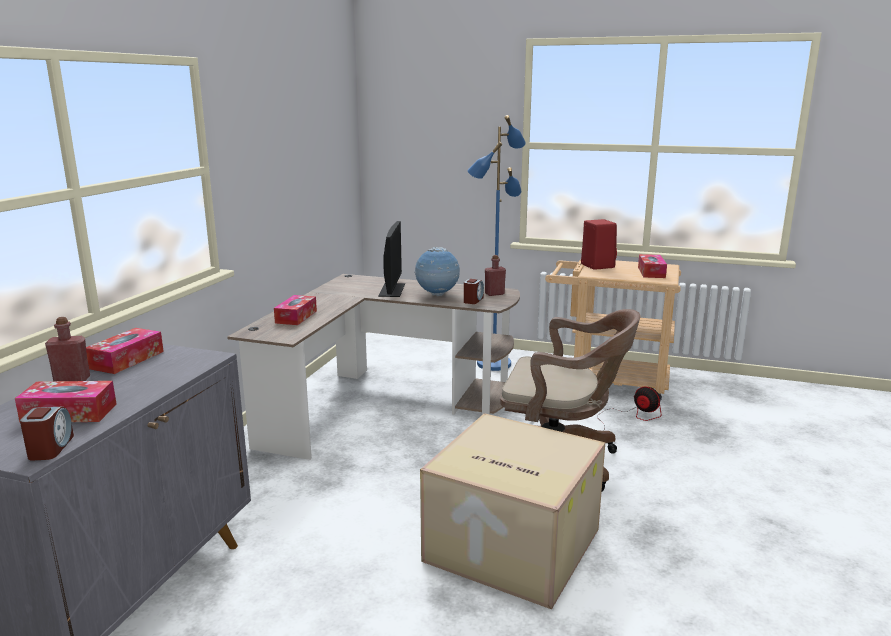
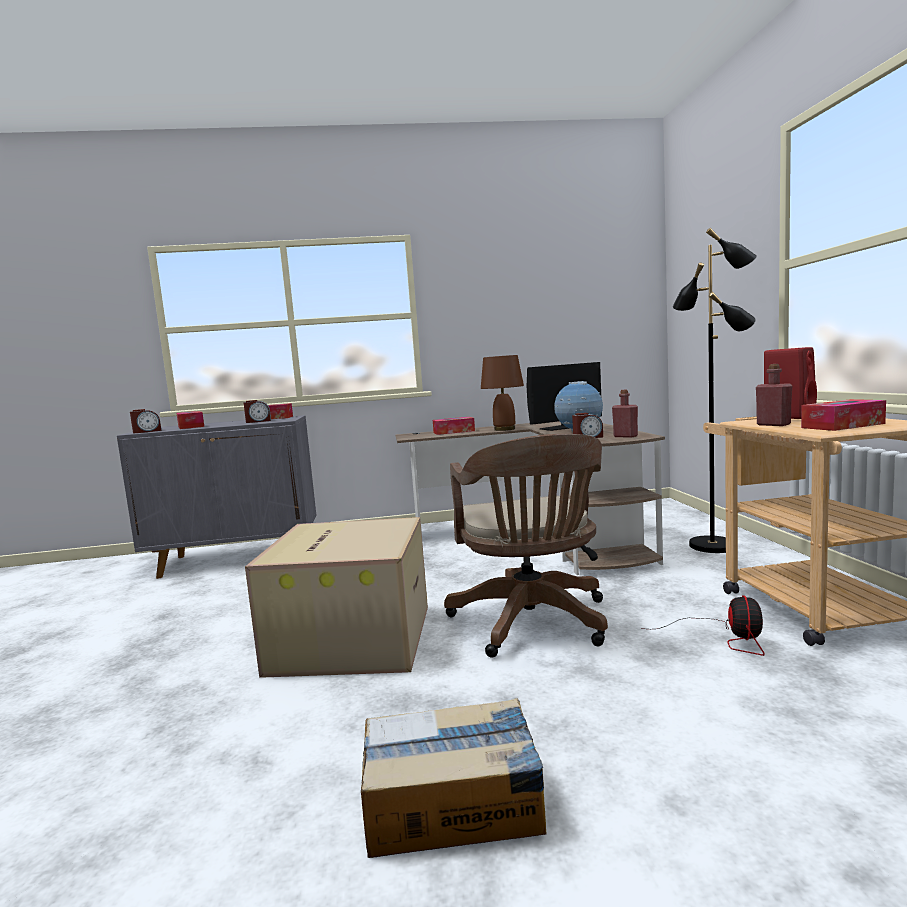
camera: 65 degrees right, 10 degrees down
(72, 380) = (236, 421): red bottle -> red bottle (773, 425)
(162, 369) = (258, 421): none -> alarm clock
(341, 303) = (504, 429): none -> brown table lamp
(493, 363) = (713, 545): blue floor lamp -> black floor lamp
(761, 549) = (454, 803): none -> cardboard box

